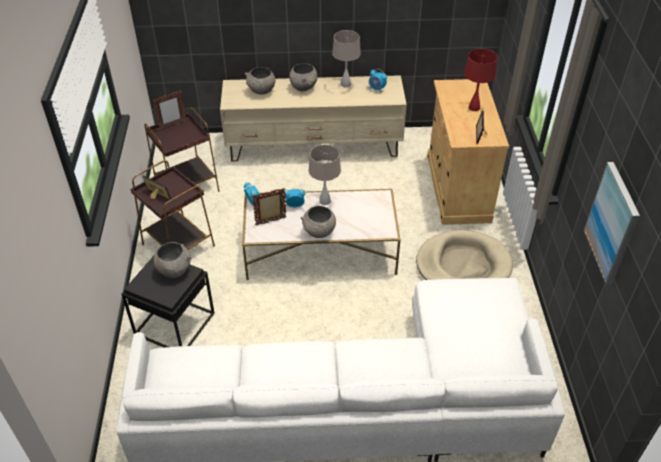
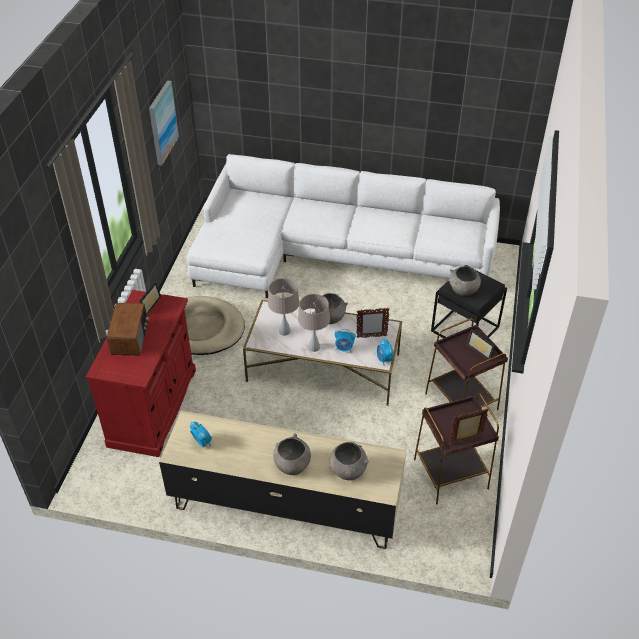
camera: 165 degrees left, 0 degrees up
(345, 84) = (237, 459): beige table lamp -> beige table lamp (285, 331)
(457, 188) = (153, 407): beige cabinet -> red cabinet
(474, 108) = (131, 338): red table lamp -> radio

